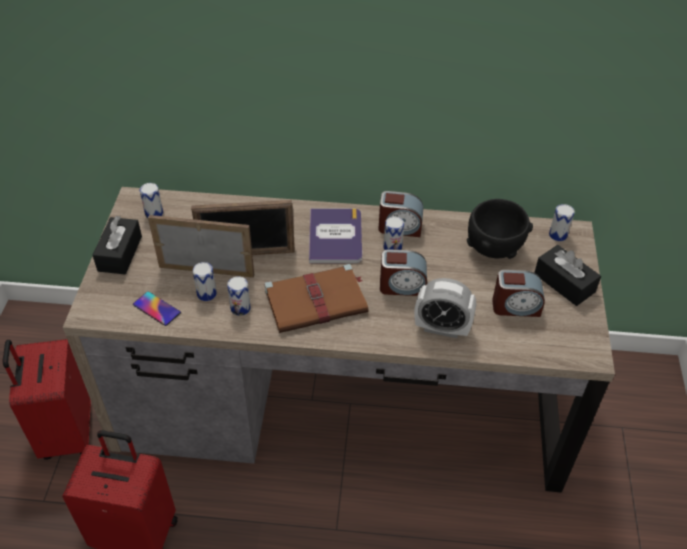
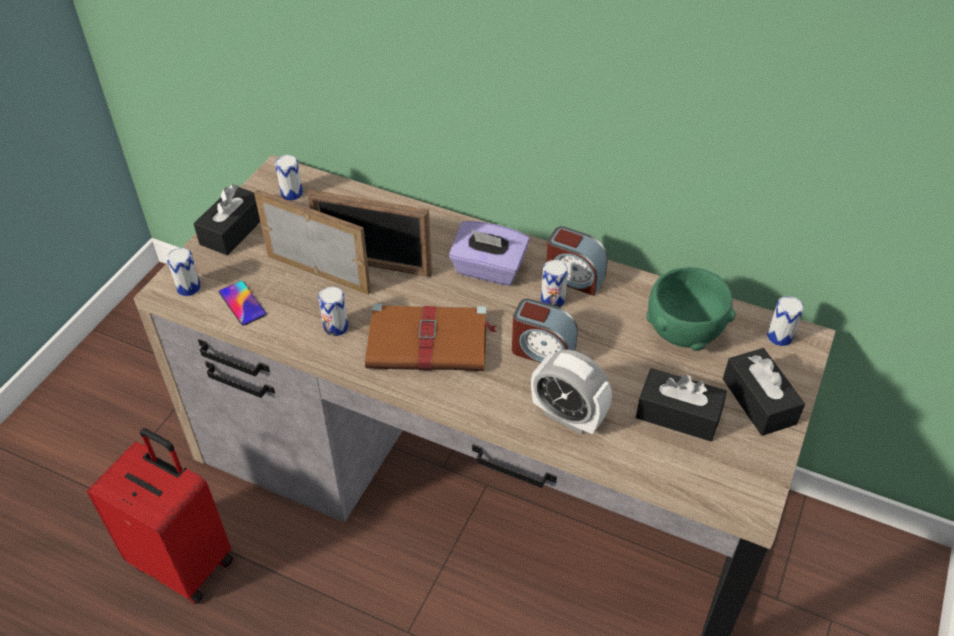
camera: 20 degrees right, 0 degrees up
(66, 433) = (157, 425): red suitcase -> none
(206, 294) = (306, 300): can -> can (188, 287)
(335, 236) = (488, 270): book -> purple tissue box
(493, 248) = (683, 333): black bowl -> green bowl
(515, 306) = (678, 414): alarm clock -> black tissue box

